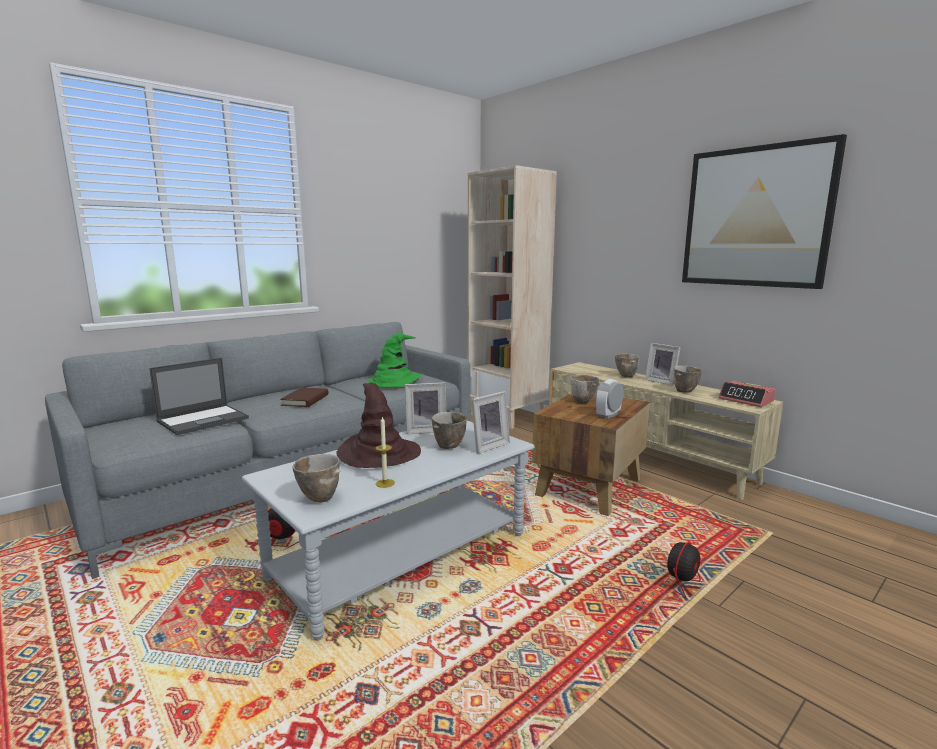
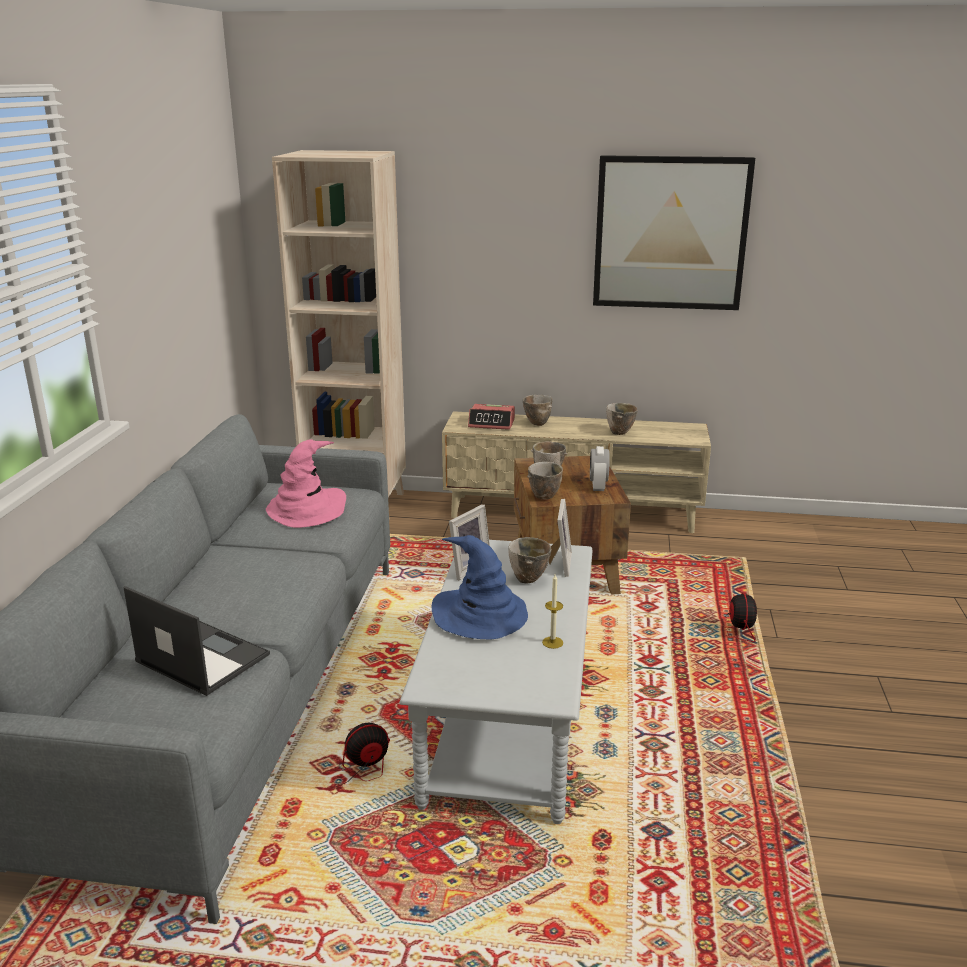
camera: 40 degrees left, 10 degrees up
(204, 420) = (201, 658): laptop -> laptop turned 60 degrees counterclockwise
(305, 400) = (261, 579): brown book -> none
(318, 498) = (529, 684): bowl -> bowl (543, 497)
(378, 454) = (481, 615): brown hat -> blue hat
(395, 381) = (307, 509): green hat -> pink hat
(662, 381) = (580, 423): picture frame -> none
(746, 400) = (680, 430): alarm clock -> alarm clock (492, 423)

